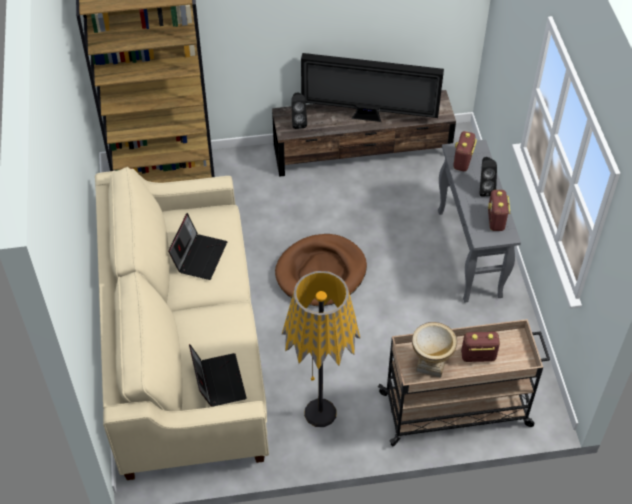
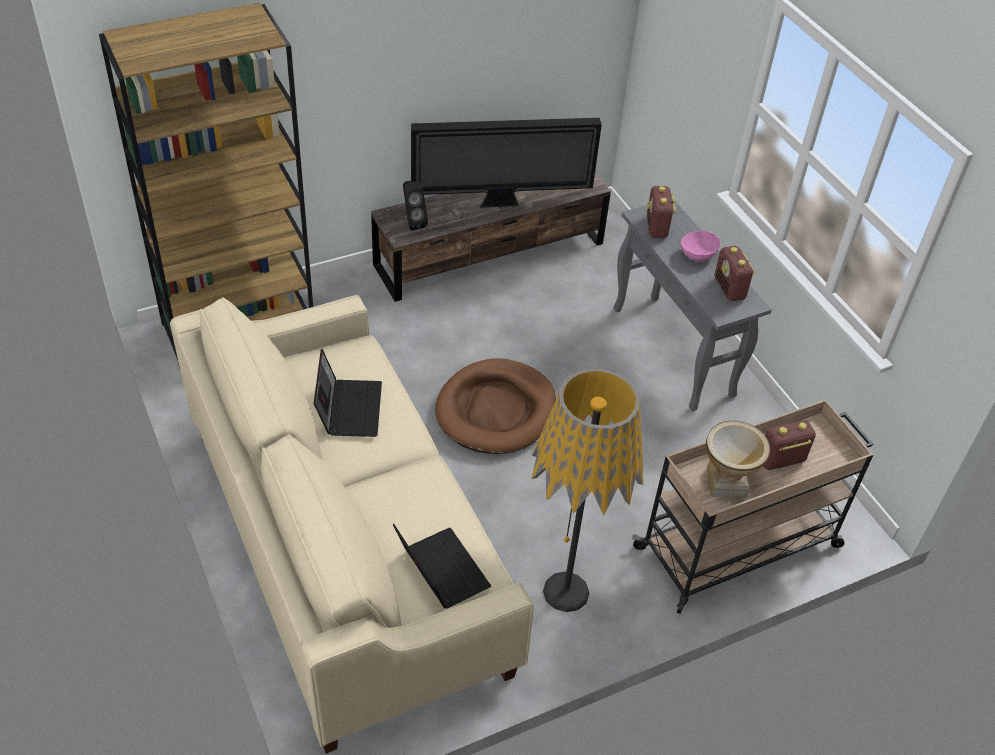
camera: 20 degrees left, 5 degrees down
(484, 188) = (697, 254): black speaker -> pink bowl

